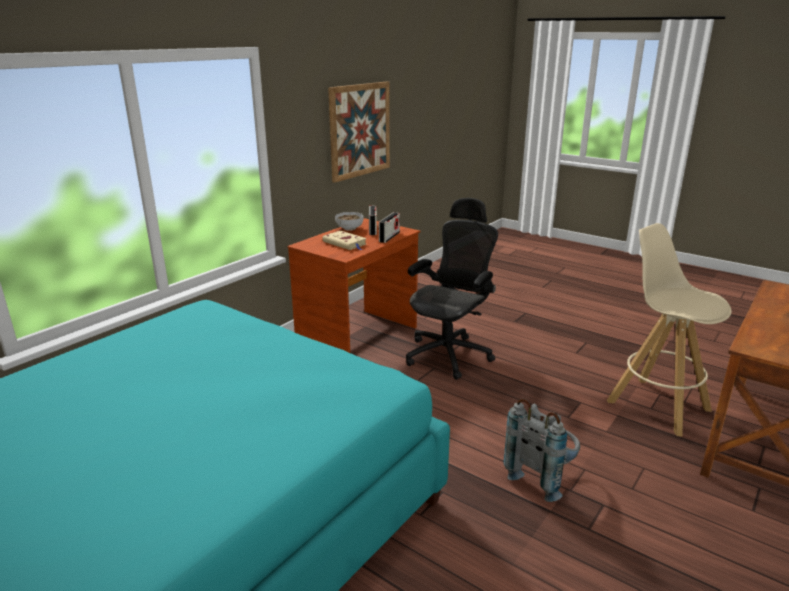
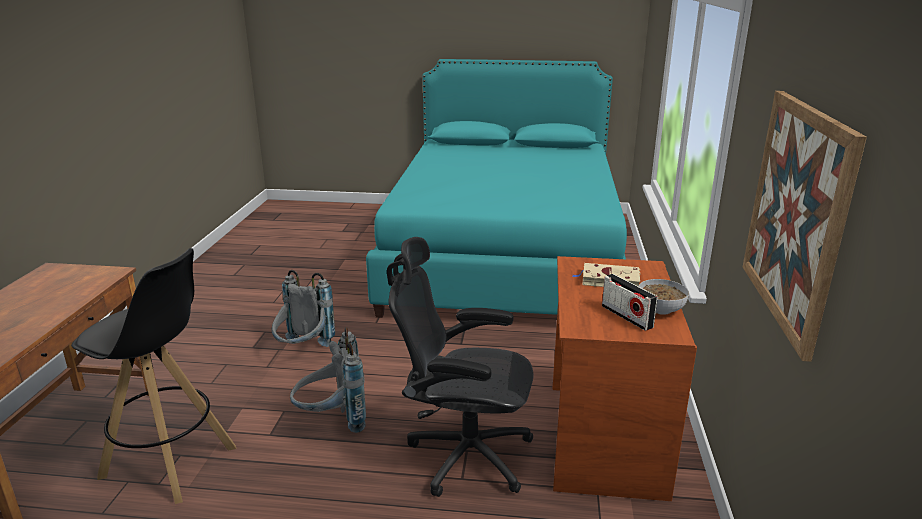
camera: 150 degrees right, 0 degrees up
(389, 237) = (578, 307): radio -> none
(450, 353) = (463, 455): office chair -> office chair turned 105 degrees clockwise
(529, 397) = (332, 421): none -> grey backpack
(657, 405) = (170, 462): beige stool -> black stool

